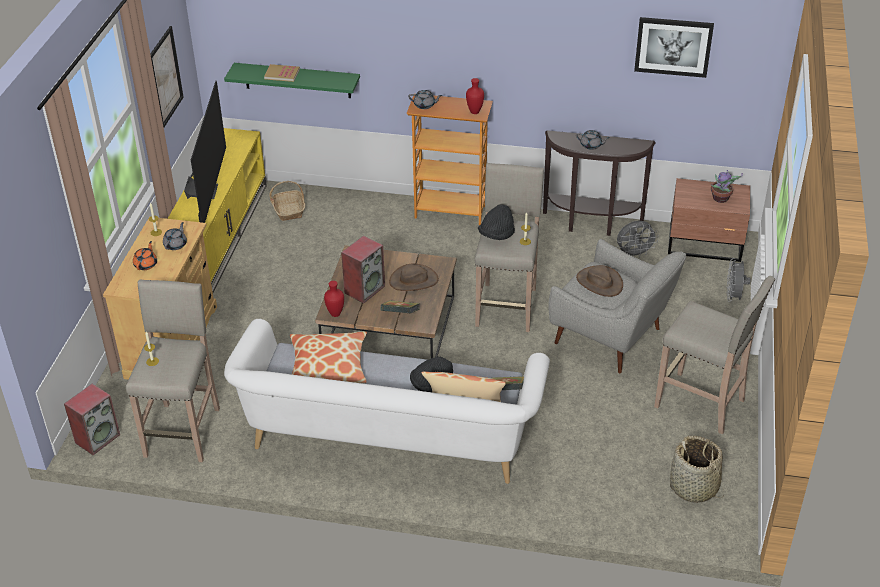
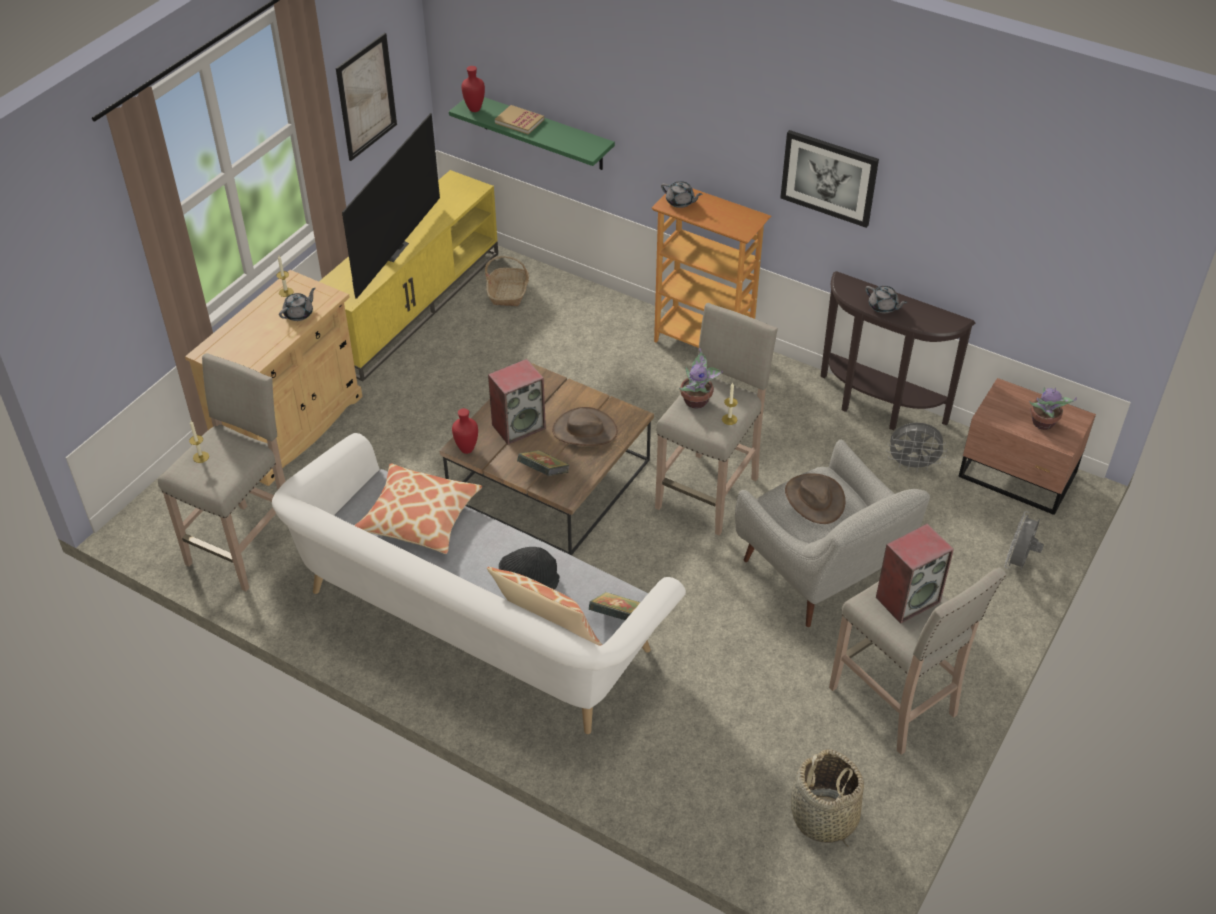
camera: 20 degrees right, 5 degrees up
(97, 438) = (149, 525): speaker -> speaker (908, 599)
(146, 264) = (252, 331): orange teapot -> none
(474, 112) = (738, 226): red vase -> red vase (474, 109)
(496, 235) = (697, 401): black hat -> potted plant
(673, 46) = (1014, 200): picture -> picture (829, 177)

